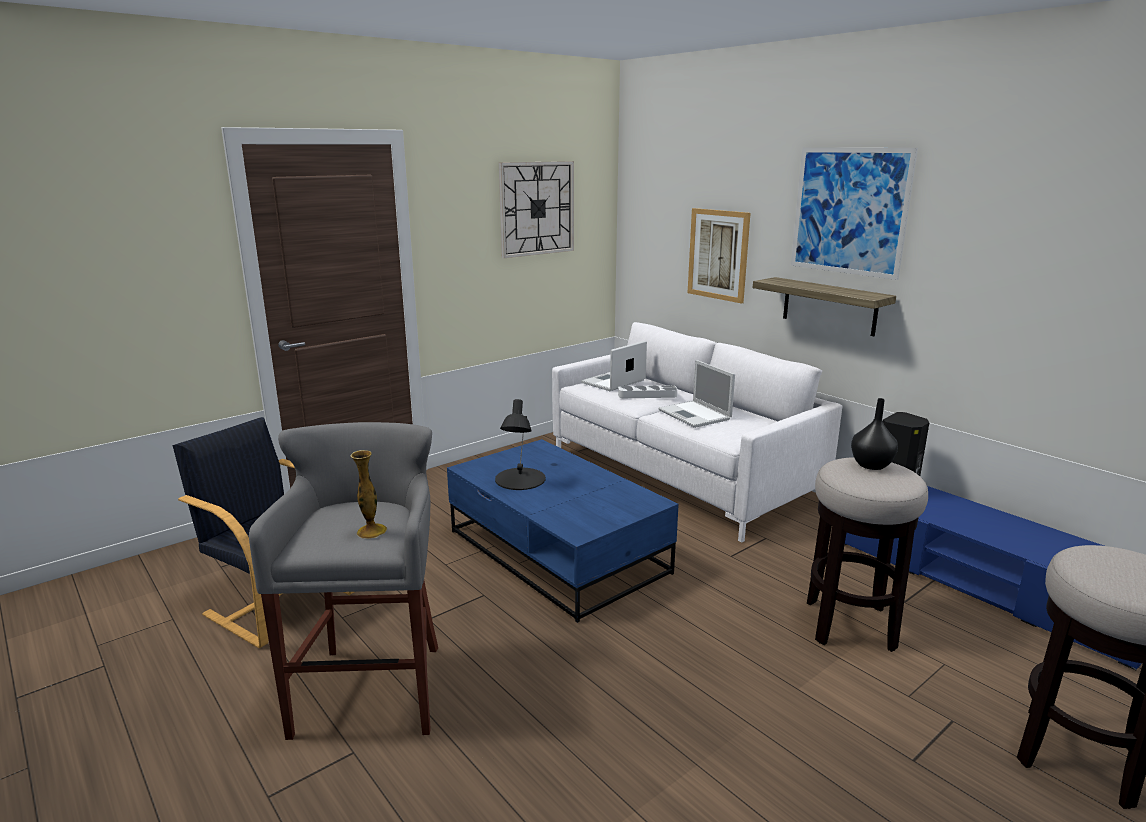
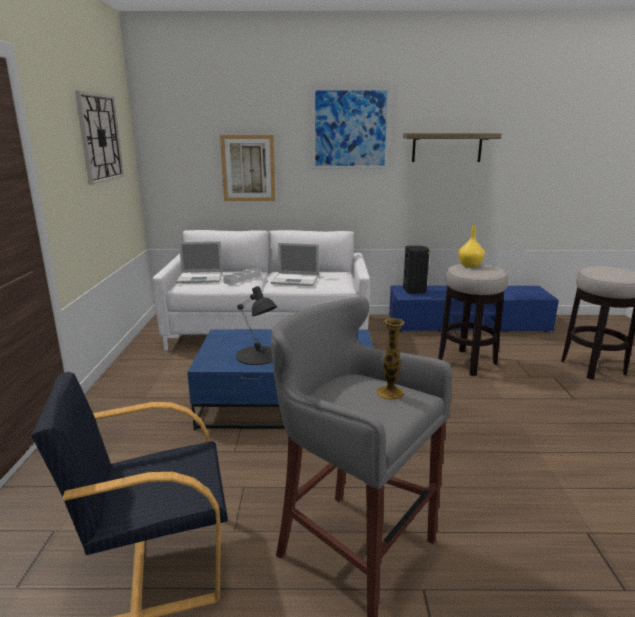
camera: 50 degrees left, 0 degrees up
(612, 382) = (201, 277): laptop -> laptop turned 90 degrees counterclockwise
(829, 306) = (343, 192): shelf -> shelf (447, 147)
(871, 465) = (469, 265): black vase -> yellow vase

